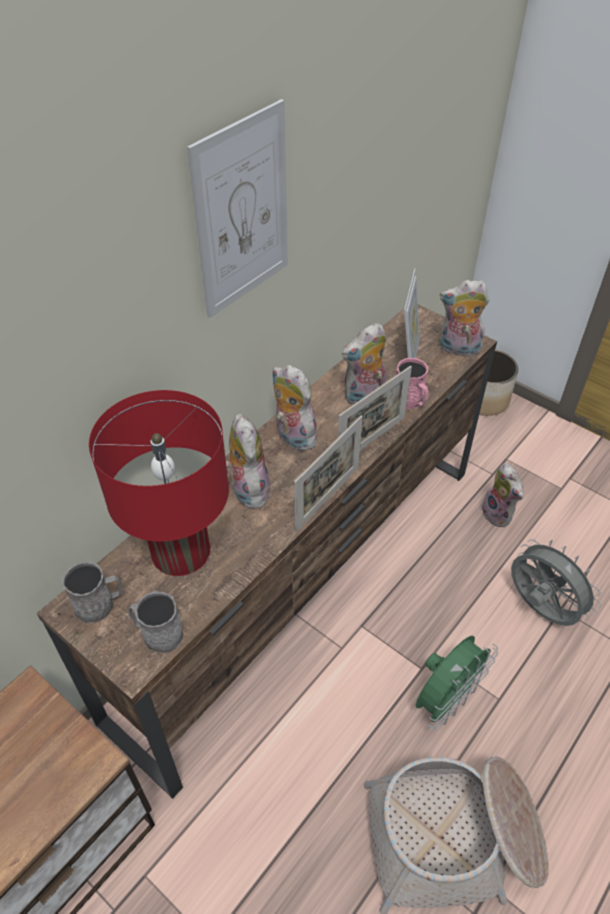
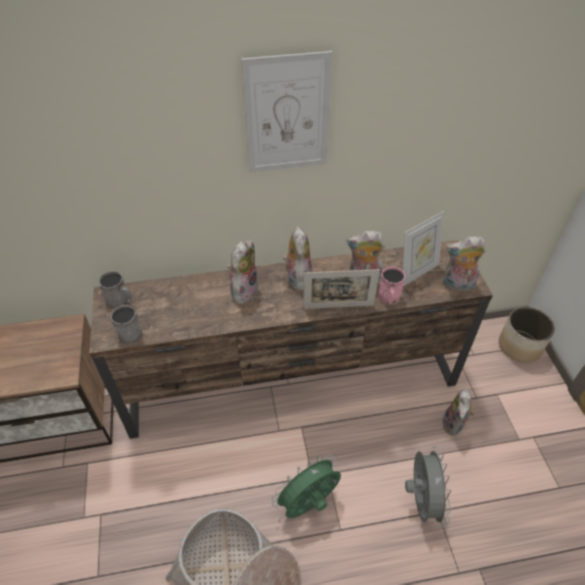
camera: 40 degrees right, 0 degrees up
(180, 551) = (180, 300): red table lamp -> none
(327, 498) = (279, 322): picture frame -> none
(446, 700) = (308, 504): green fan -> green fan turned 150 degrees clockwise
(458, 349) = (457, 285): plush toy -> plush toy turned 45 degrees counterclockwise

